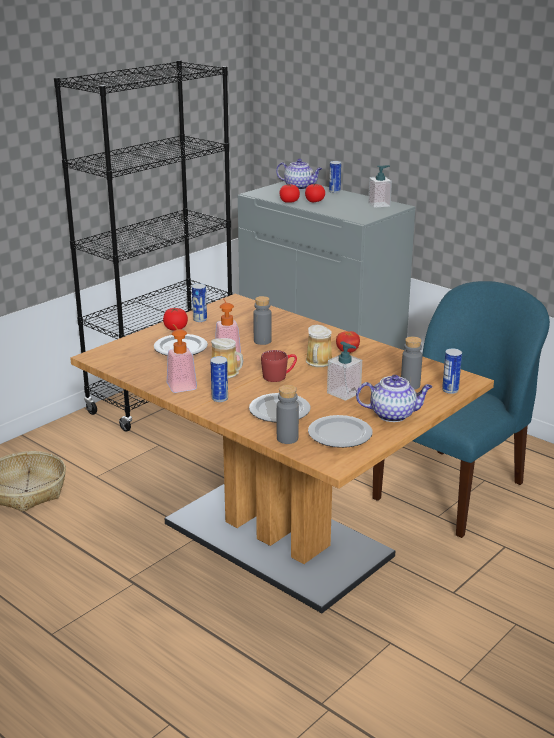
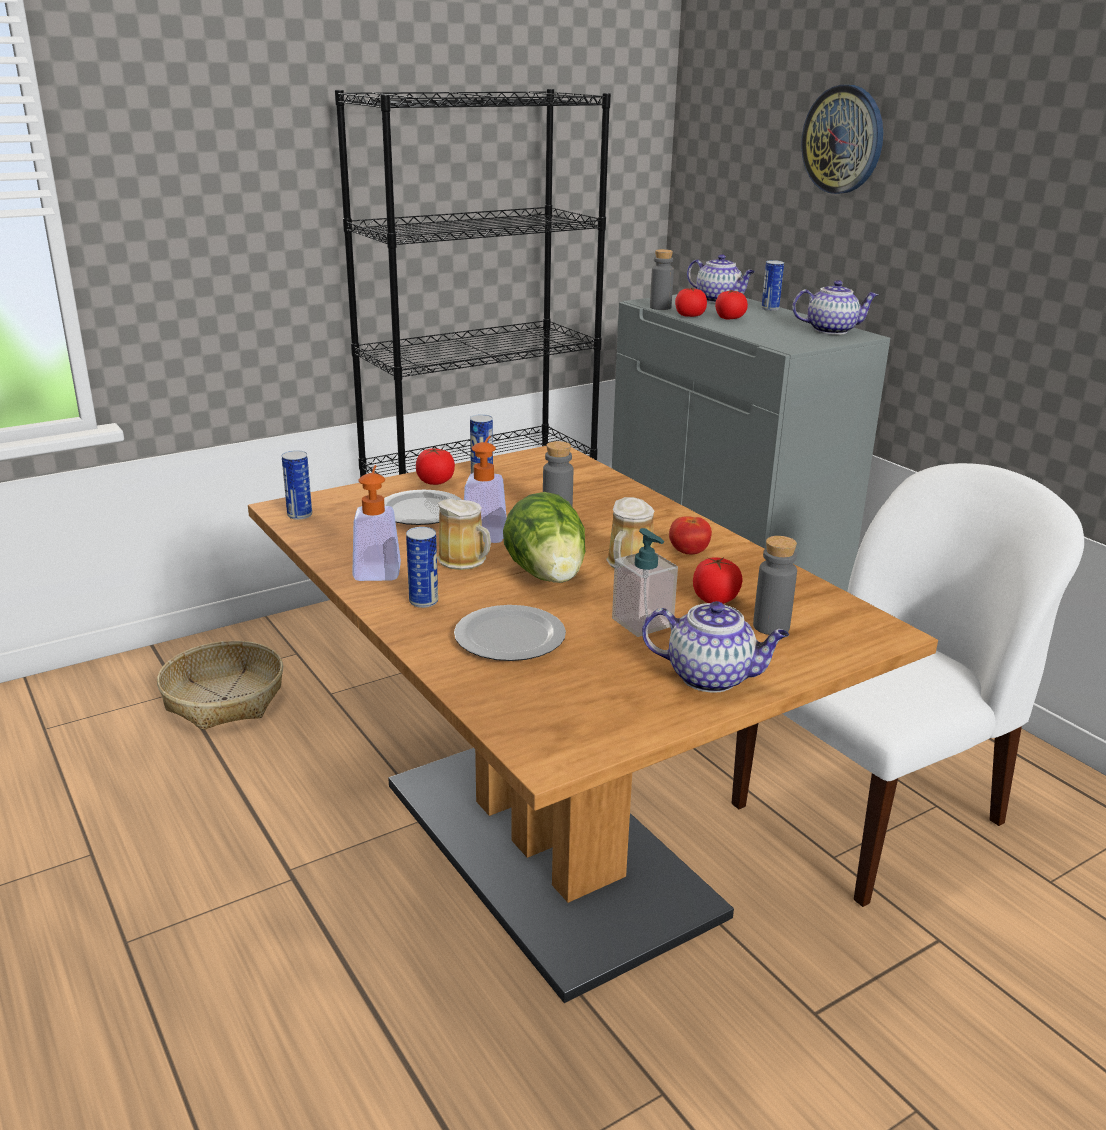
camera: 15 degrees right, 0 degrees up
(279, 375) = (548, 577): red mug -> lettuce
(287, 438) = (490, 692): grey bottle -> grey bottle (660, 307)
(340, 435) = (590, 701): plate -> none
(372, 87) = (843, 140): none -> wall clock
(375, 375) = (715, 599): none -> tomato
(379, 204) = (831, 330): soap dispenser -> teapot
(450, 390) = (843, 646): can -> can (299, 515)
(451, 490) = (872, 813): blue chair -> white chair

